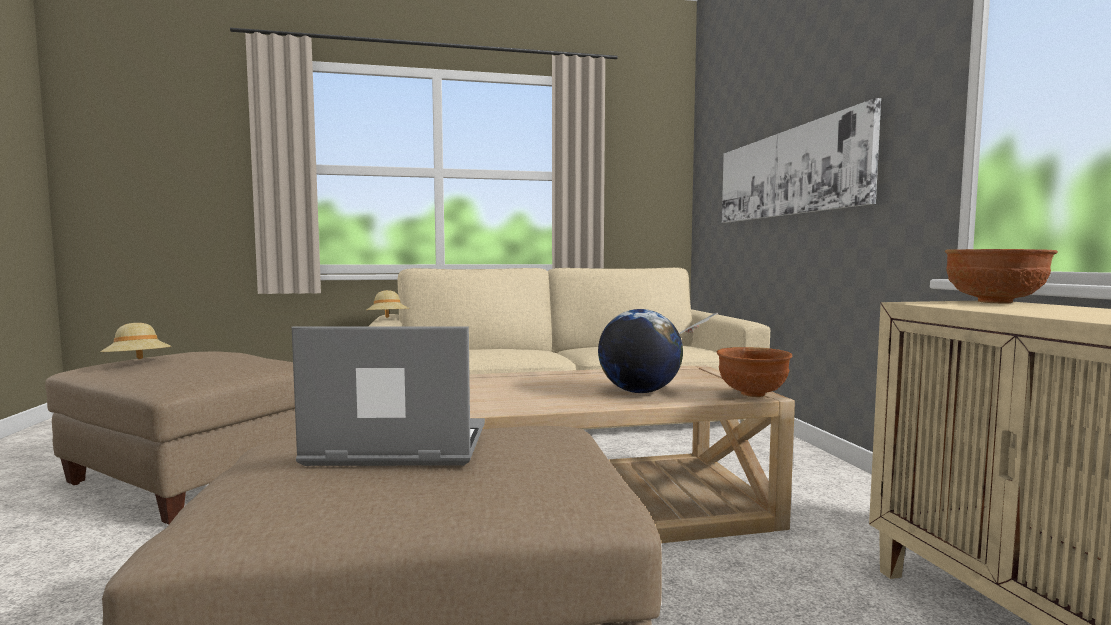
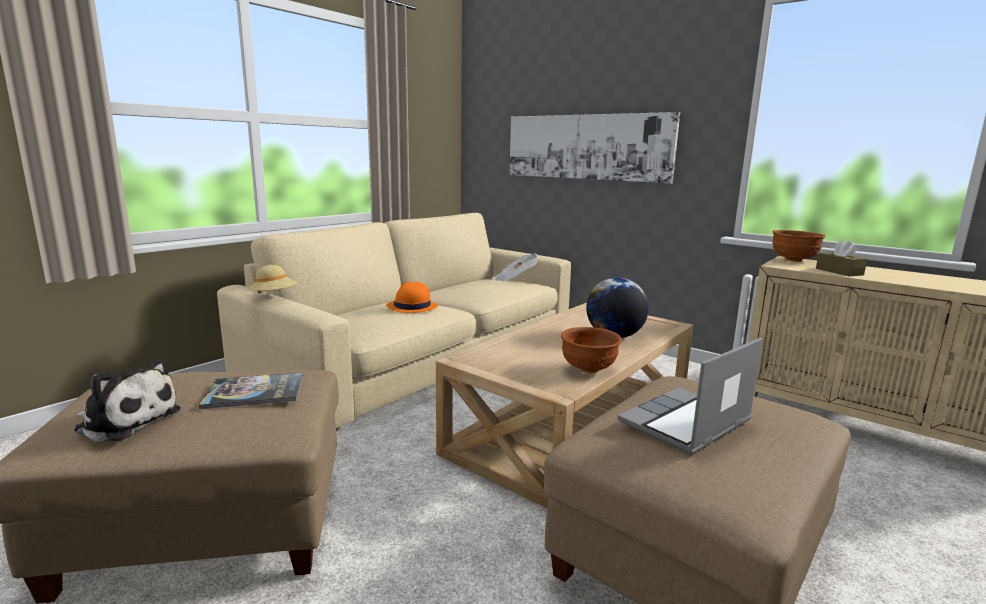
camera: 40 degrees left, 10 degrees up
(138, 363) = (126, 420): beige hat -> plush toy
(220, 362) = (255, 392): none -> book
(514, 348) = (411, 307): none -> orange hat
(751, 394) = (669, 325): brown bowl -> brown bowl (588, 369)
(1026, 310) = (839, 271): none -> brown tissue box

